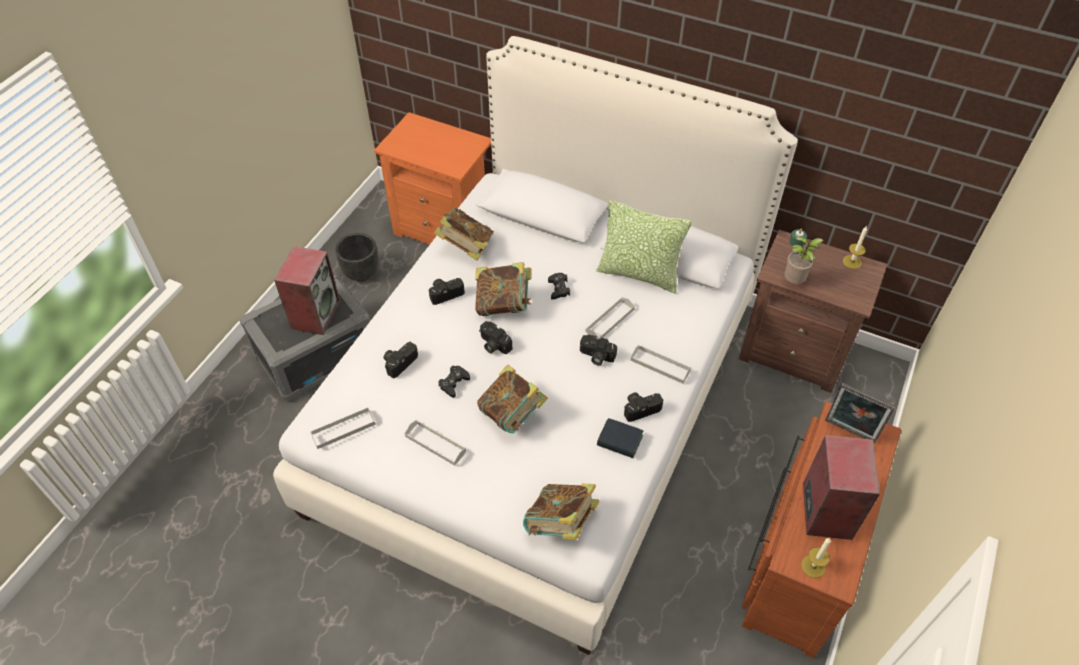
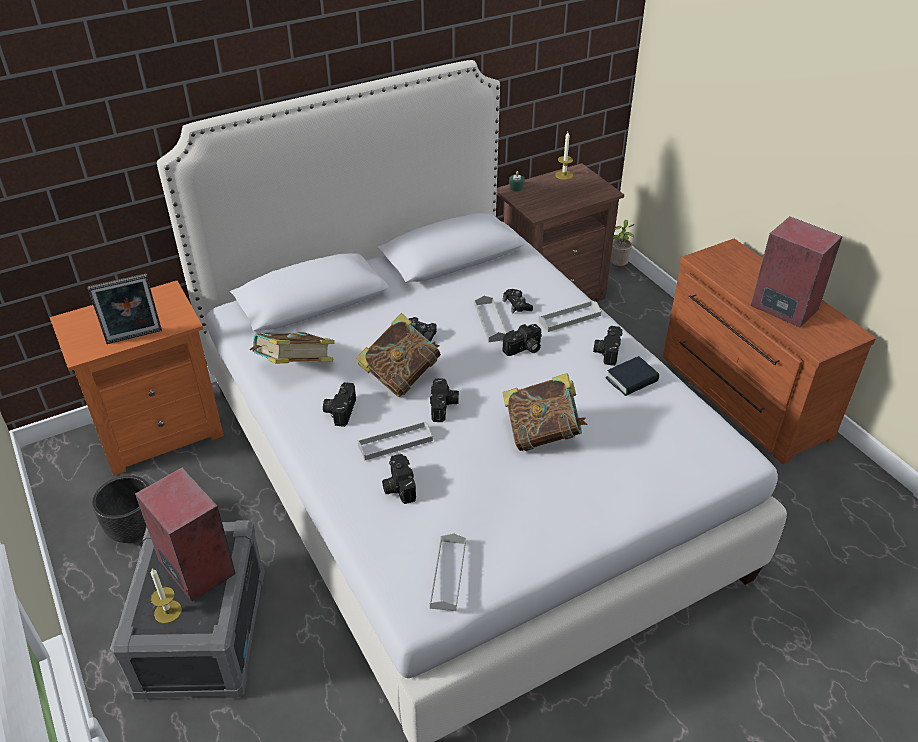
camera: 55 degrees left, 10 degrees down
(435, 444) = (533, 505): grey tray -> grey tray (395, 443)
(454, 383) = (468, 456): black game controller -> black game controller (517, 305)
(493, 344) = (444, 407): camera -> camera turned 75 degrees counterclockwise
(560, 524) = (695, 460): book -> none
(639, 273) = (454, 280): pillow -> none
(794, 282) = (556, 208): potted plant -> potted plant (618, 266)
(813, 566) = (831, 339): candle -> candle (168, 611)
(849, 432) = (719, 261): picture frame -> picture frame (134, 338)

